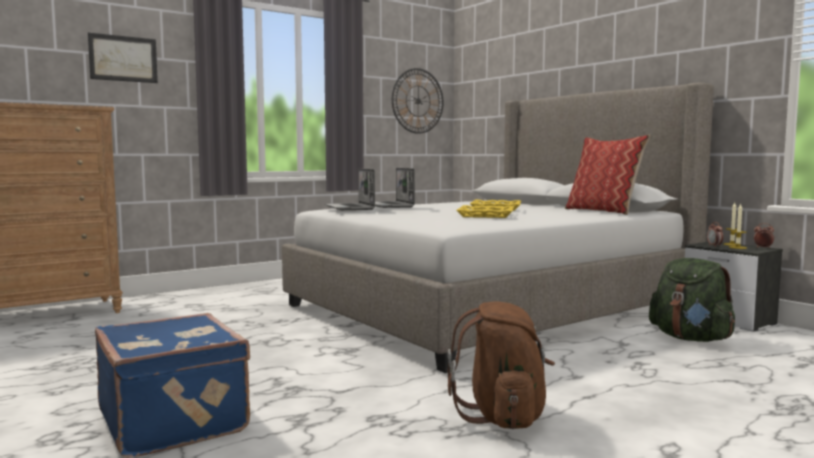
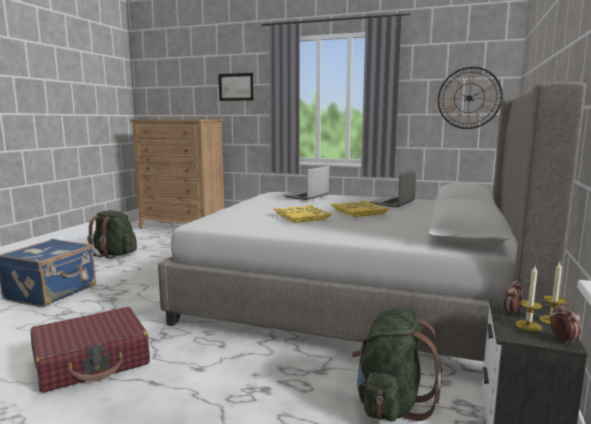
camera: 55 degrees right, 5 degrees up
(65, 366) = (114, 255): none -> green backpack
(350, 208) = (274, 194): laptop -> laptop (393, 203)
(503, 417) = (92, 361): brown backpack -> red suitcase
(603, 211) = (427, 235): pillow -> none

